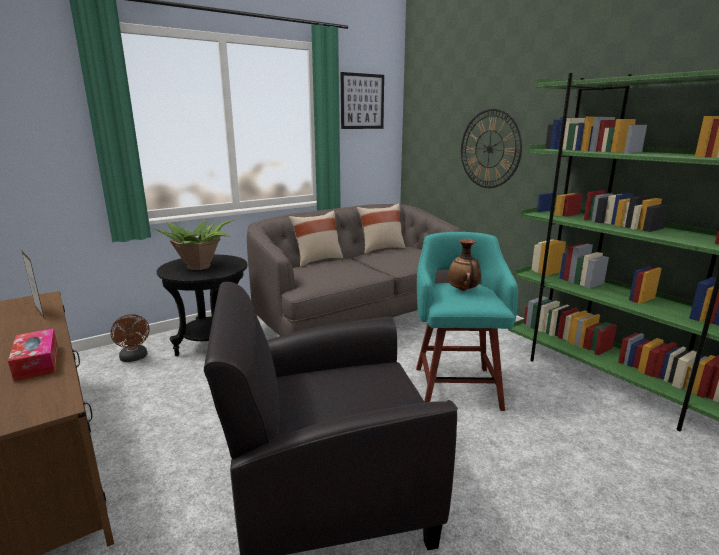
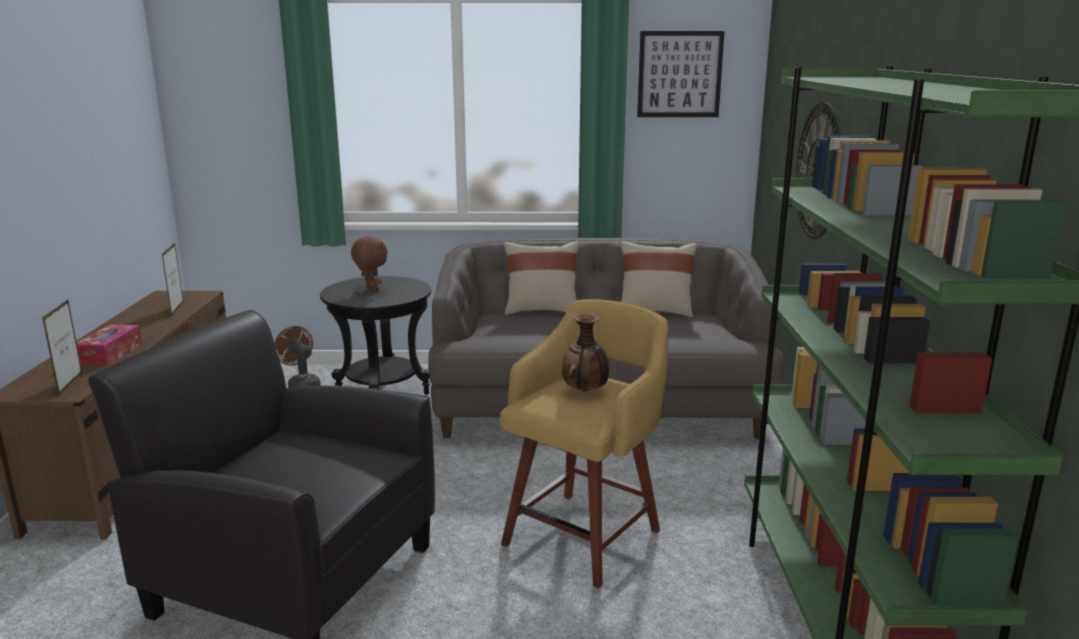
camera: 35 degrees right, 0 degrees up
(42, 399) = (70, 384): none -> picture frame
(134, 358) = (301, 385): brown fan -> brown fan turned 135 degrees clockwise
(200, 267) = (371, 290): potted plant -> brown plush toy
(457, 386) = (585, 535): turquoise stool -> yellow stool

